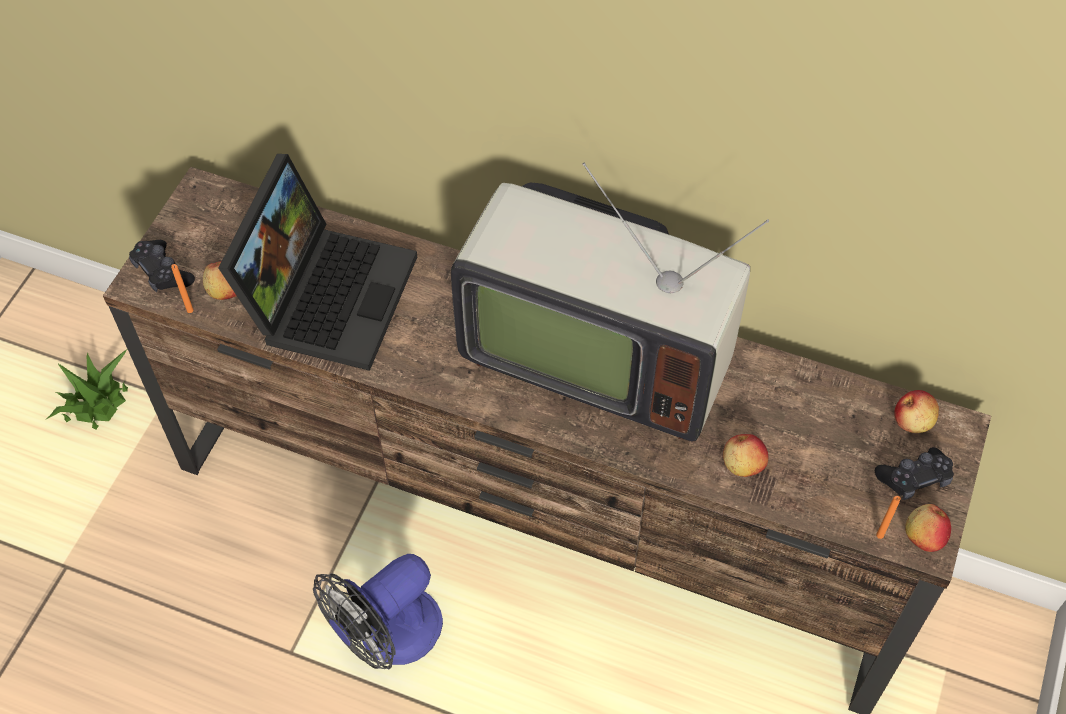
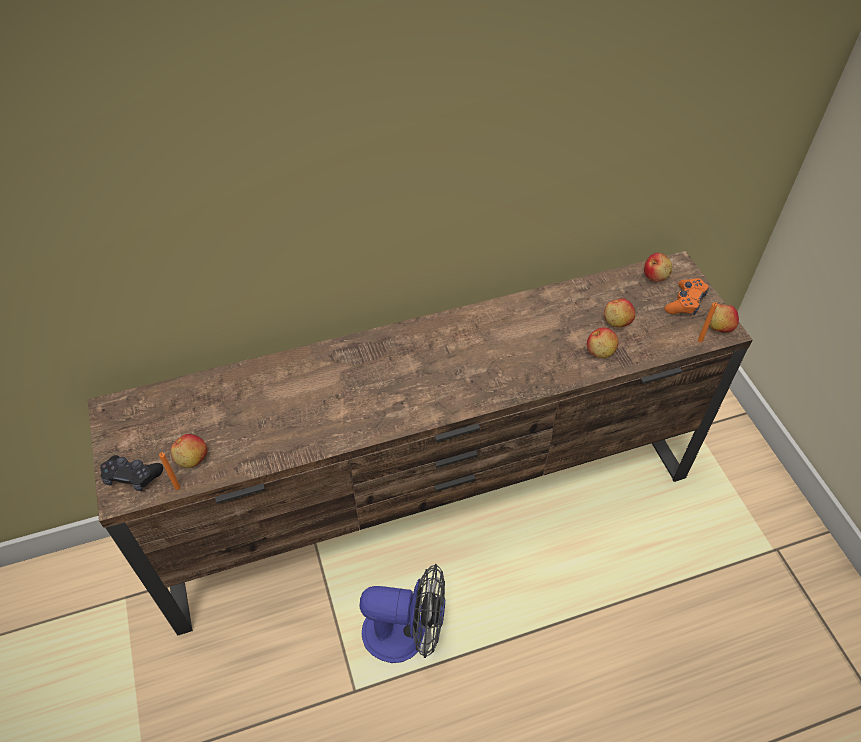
camera: 40 degrees left, 5 degrees down
(94, 401) = (73, 637): potted plant -> none
(328, 292) = (265, 415): laptop -> none
(388, 636) = (406, 633): fan -> fan turned 90 degrees counterclockwise
(596, 352) = (464, 345): television -> none
(801, 444) = (617, 321): none -> apple
(914, 478) = (685, 302): black game controller -> orange game controller

